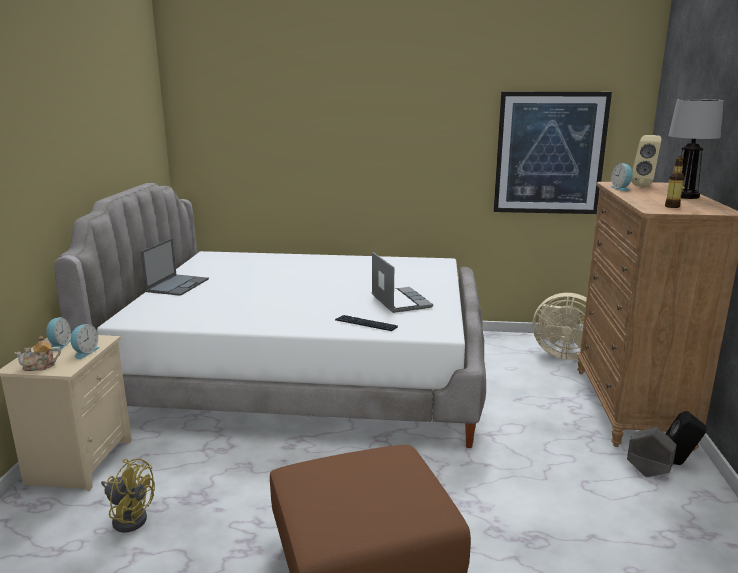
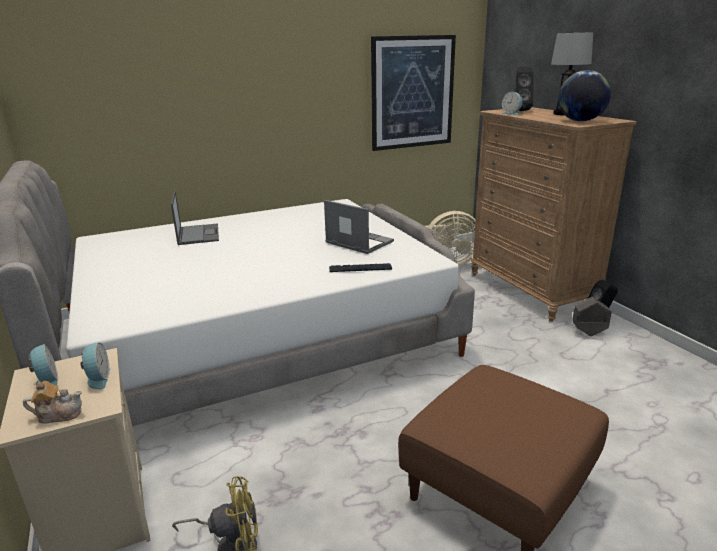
camera: 30 degrees left, 5 degrees up
(40, 366) = (58, 414): teapot -> teapot turned 135 degrees counterclockwise
(178, 285) = (105, 277): laptop -> laptop (198, 234)
(644, 186) = (520, 110): beige speaker -> black speaker
(672, 206) = (580, 121): bottle -> globe

